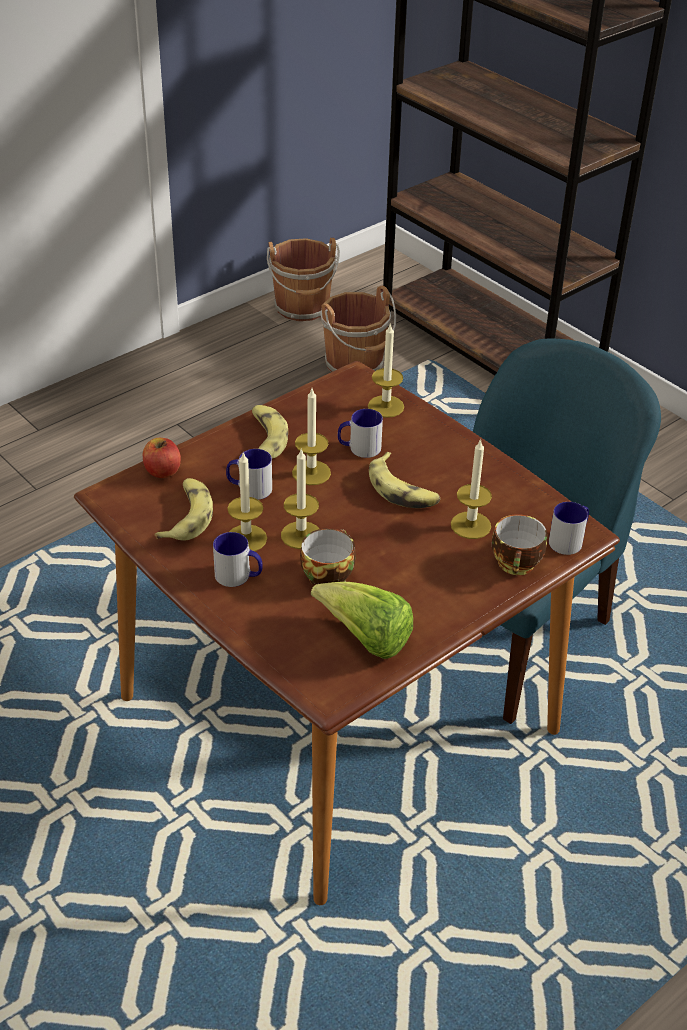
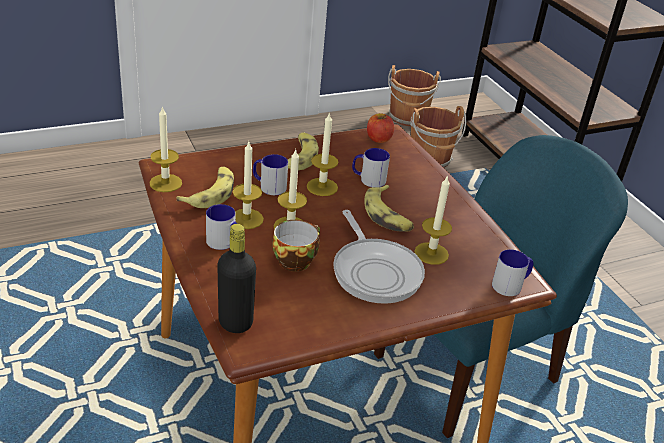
camera: 15 degrees right, 5 degrees down
(162, 471) = (211, 160): apple -> apple (378, 139)
(301, 667) = (235, 322): none -> black bottle
(365, 638) = (300, 314): lettuce -> none
(386, 406) = (403, 157): candle -> candle (165, 183)
(420, 565) = (375, 271): none -> frying pan
(517, 565) = (457, 292): cup -> none

